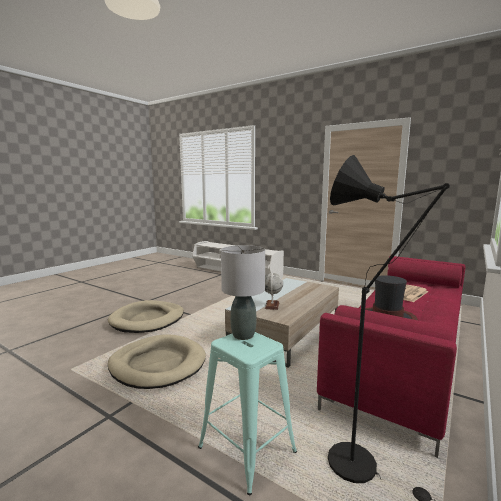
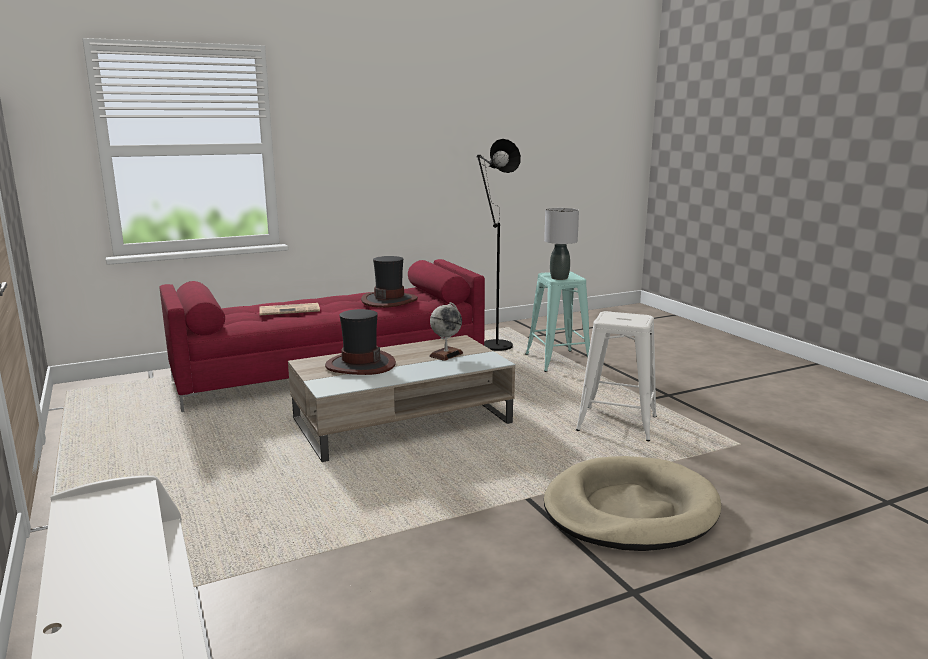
camera: 150 degrees left, 5 degrees up
(158, 364) = (617, 423): beige dog bed -> white stool
(302, 291) = (360, 365): none -> hat

